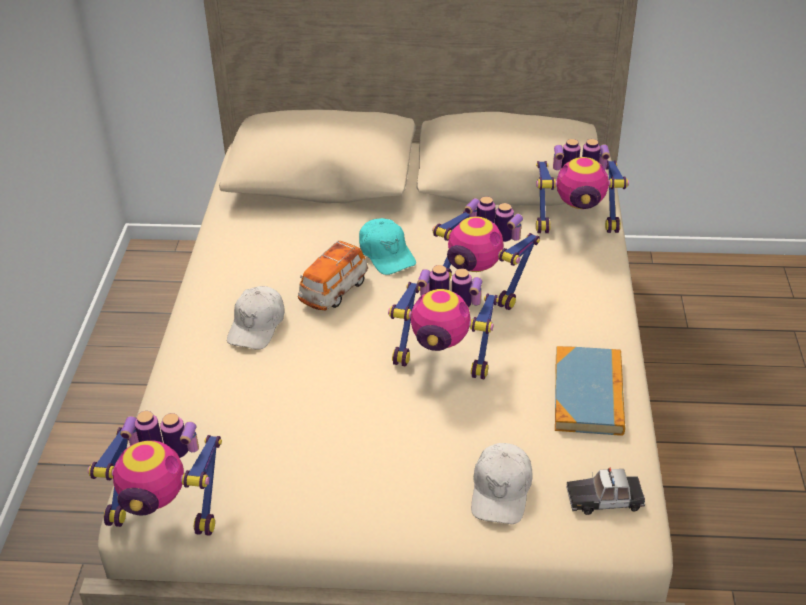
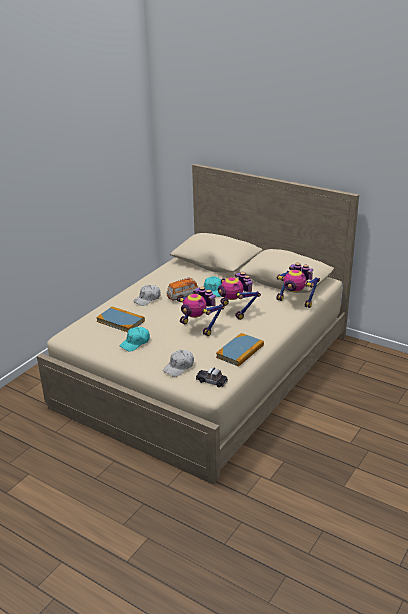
camera: 30 degrees right, 10 degrees down
(166, 514) = (71, 339): toy robot -> none
(247, 412) = (120, 321): none -> book
(339, 462) = (135, 343): none -> turquoise cap

